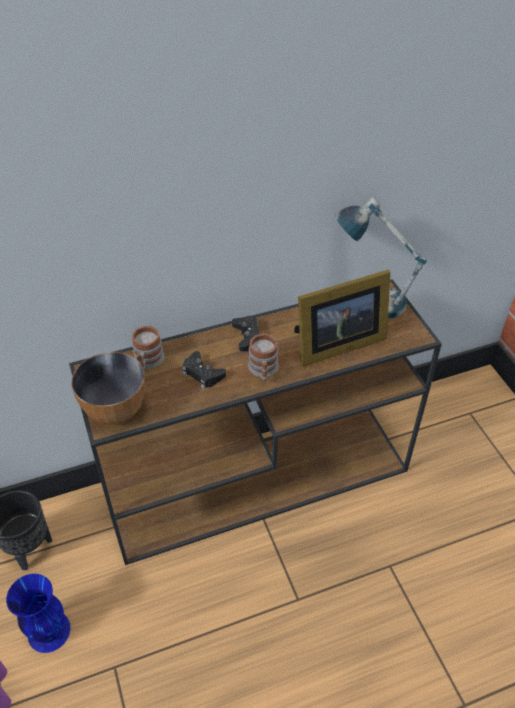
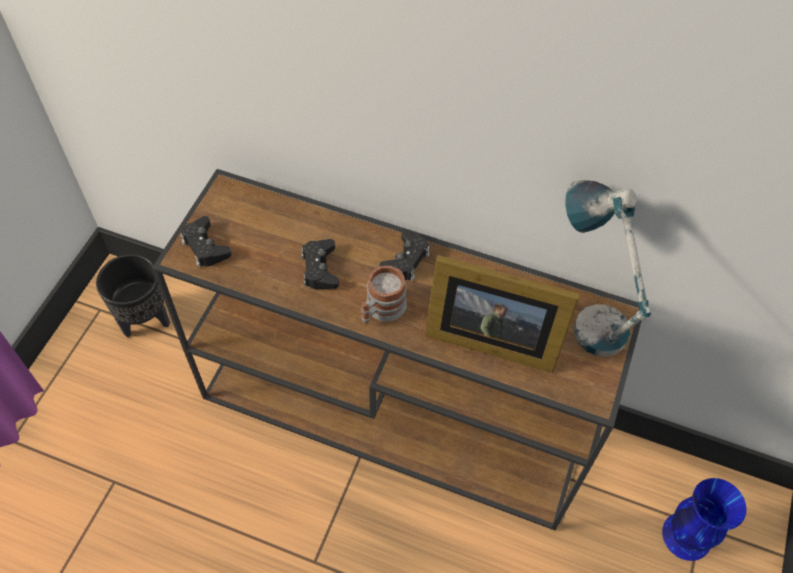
camera: 40 degrees right, 10 degrees up
(48, 630) = (96, 405): blue vase -> blue vase (686, 535)
(114, 409) = (205, 247): bowl -> black game controller
(147, 362) = (283, 218): mug -> none

